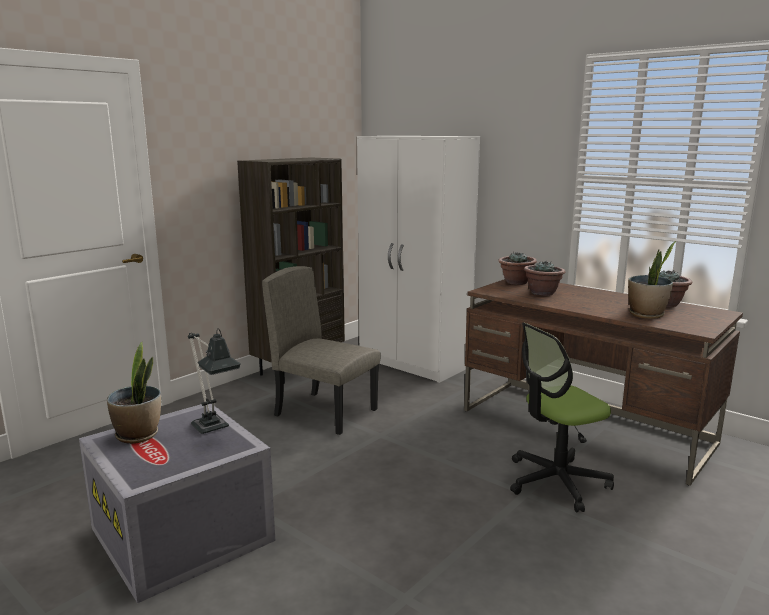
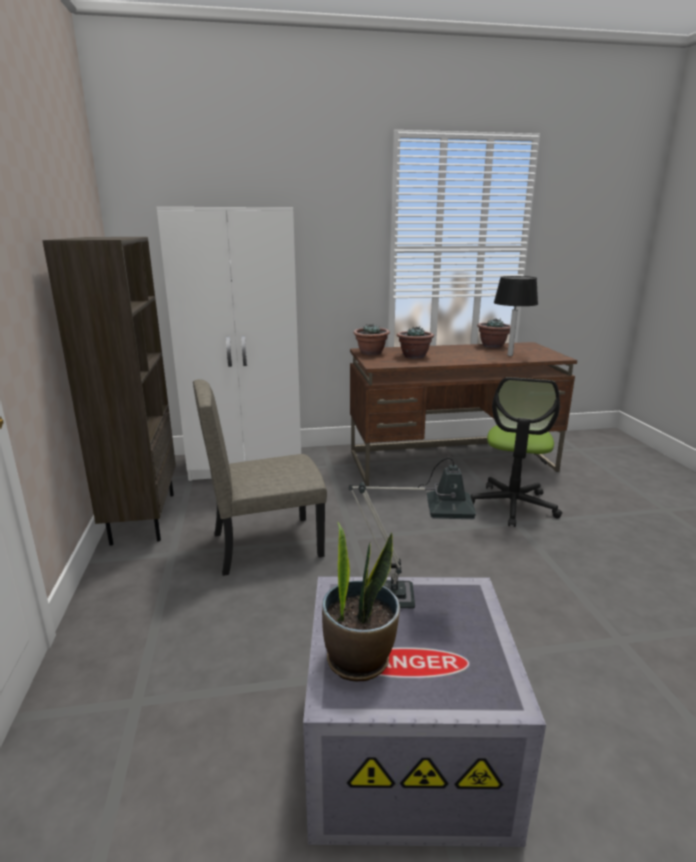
camera: 50 degrees left, 5 degrees up
(646, 315) = (510, 355): potted plant -> black table lamp

